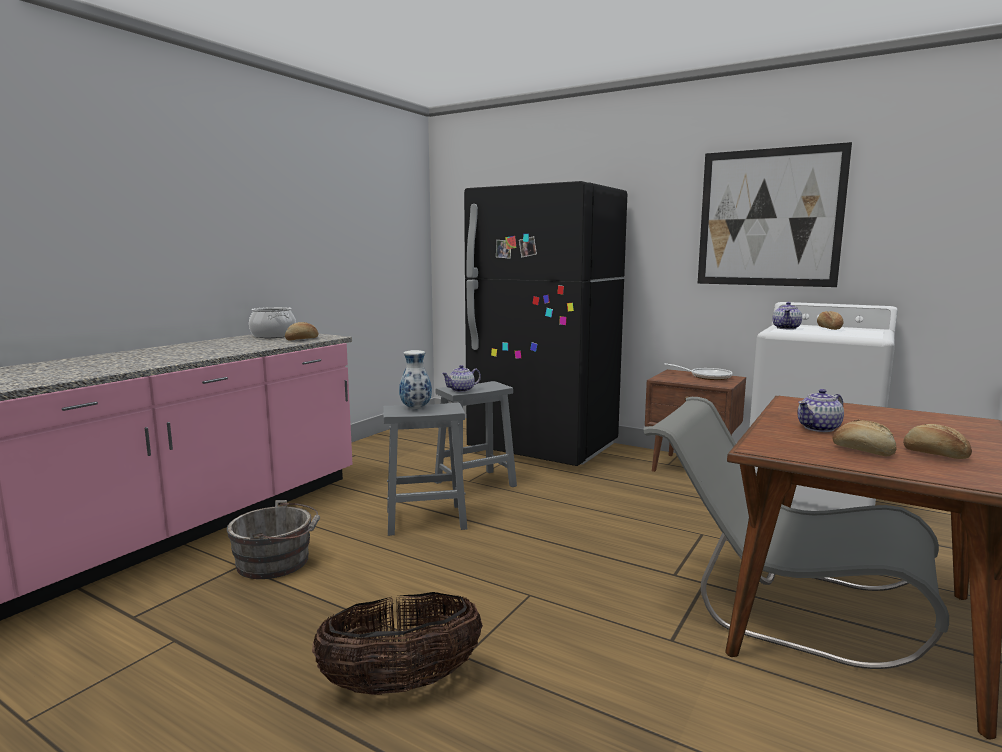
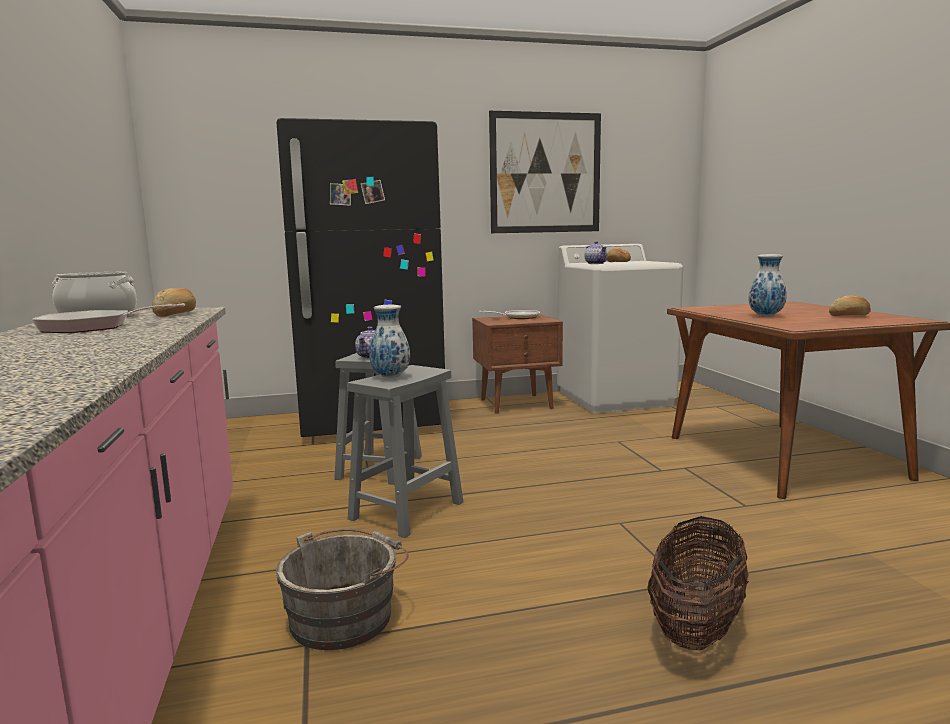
camera: 45 degrees left, 0 degrees up
(235, 343) = (93, 327): none -> frying pan
(781, 604) = (739, 462): grey chair -> none
(819, 428) = (766, 316): teapot -> vase
(863, 450) = (826, 320): bread -> none

